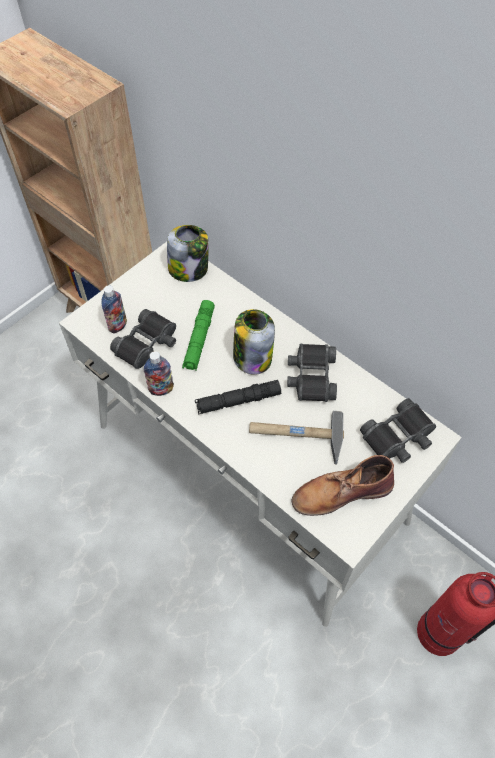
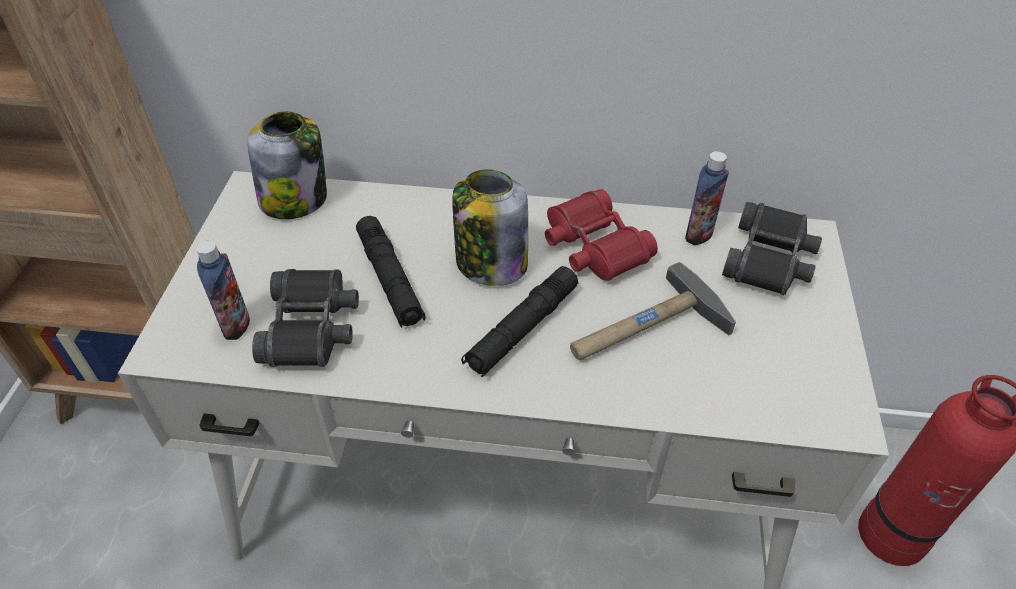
camera: 35 degrees left, 10 degrees down
(161, 389) = (388, 377): bottle -> bottle (699, 234)
(199, 339) = (390, 279): green flashlight -> black flashlight
(311, 377) = (593, 247): black binoculars -> red binoculars
(341, 492) = (773, 366): brown boot -> none

